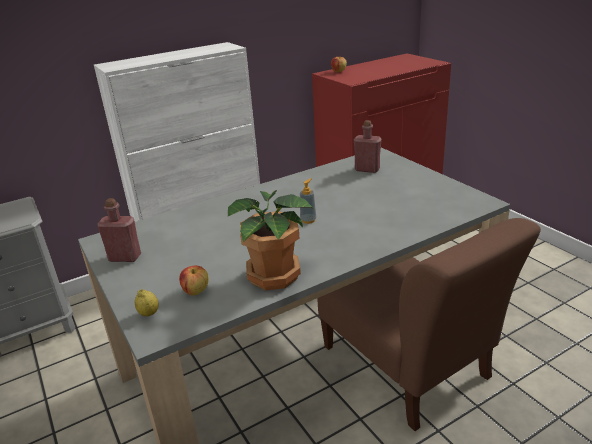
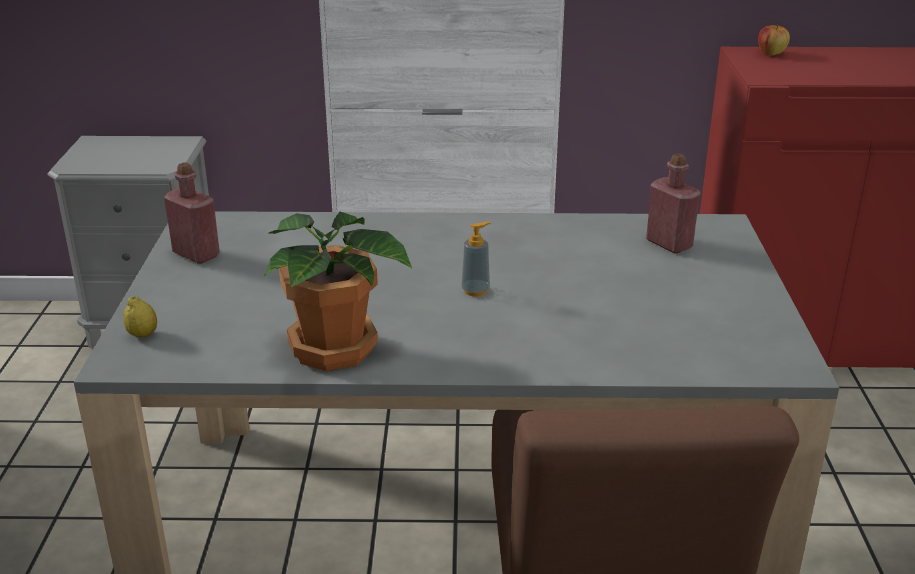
camera: 30 degrees right, 0 degrees up
(196, 291) = (222, 329): apple -> none

